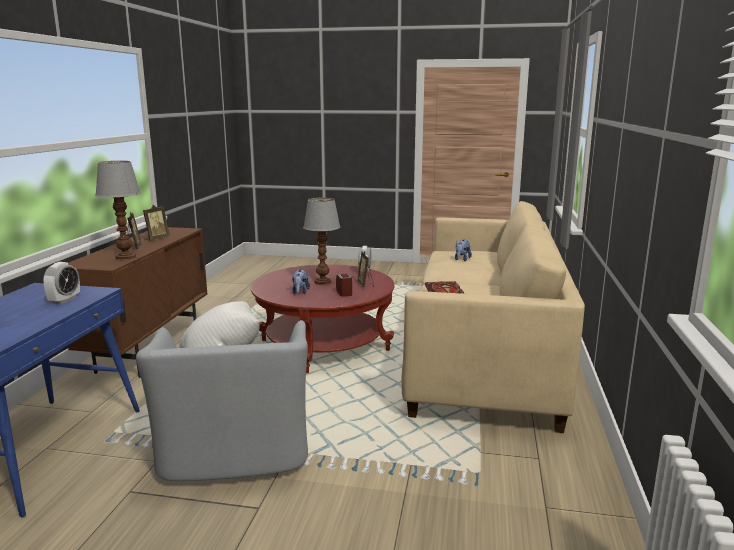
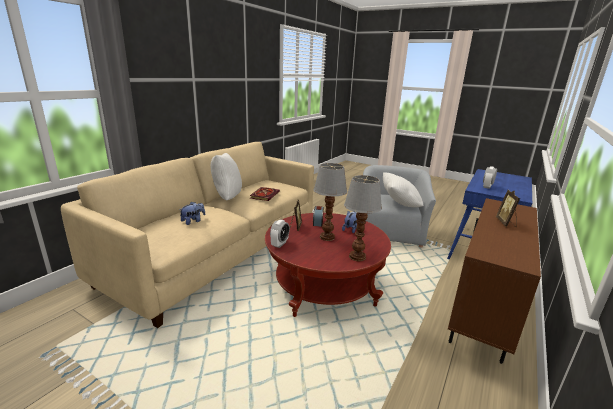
camera: 160 degrees left, 5 degrees up
(125, 257) = (494, 210): table lamp -> table lamp (357, 257)
(156, 239) = (501, 237): picture frame -> none
(487, 285) = (226, 197): none -> white pillow

